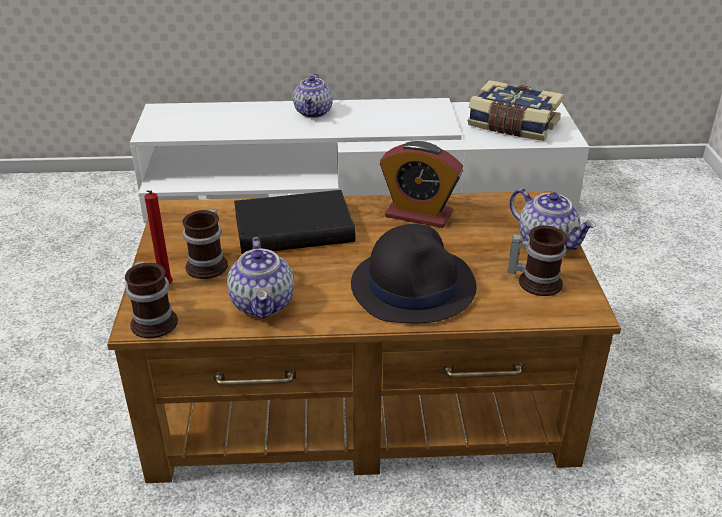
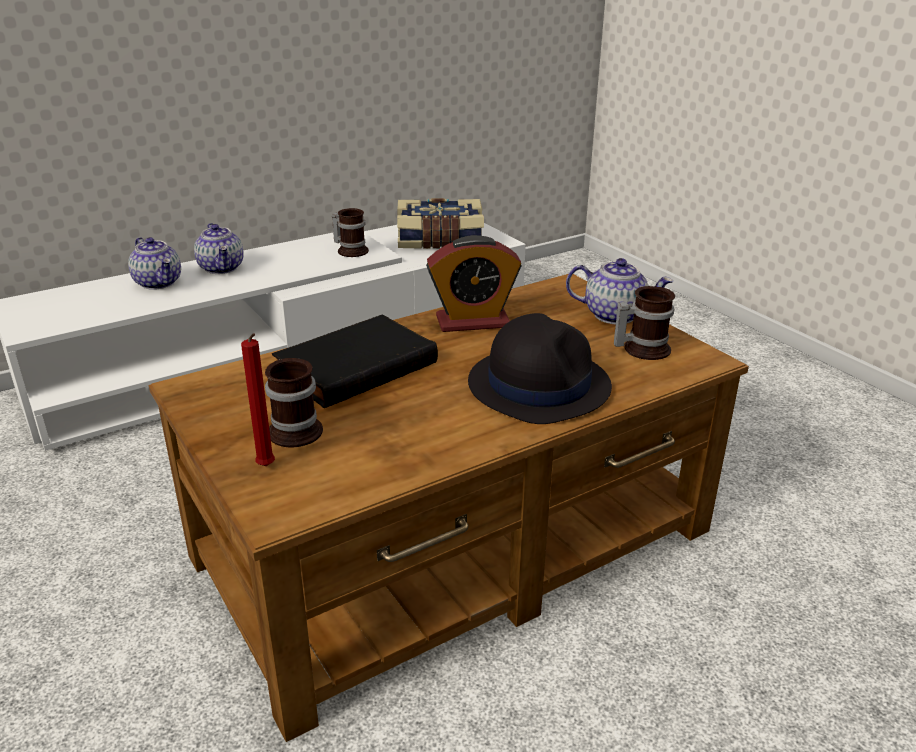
camera: 30 degrees left, 5 degrees down
(155, 320) = (291, 505): mug -> mug (351, 250)
(263, 304) = (403, 448): teapot -> teapot (159, 283)

